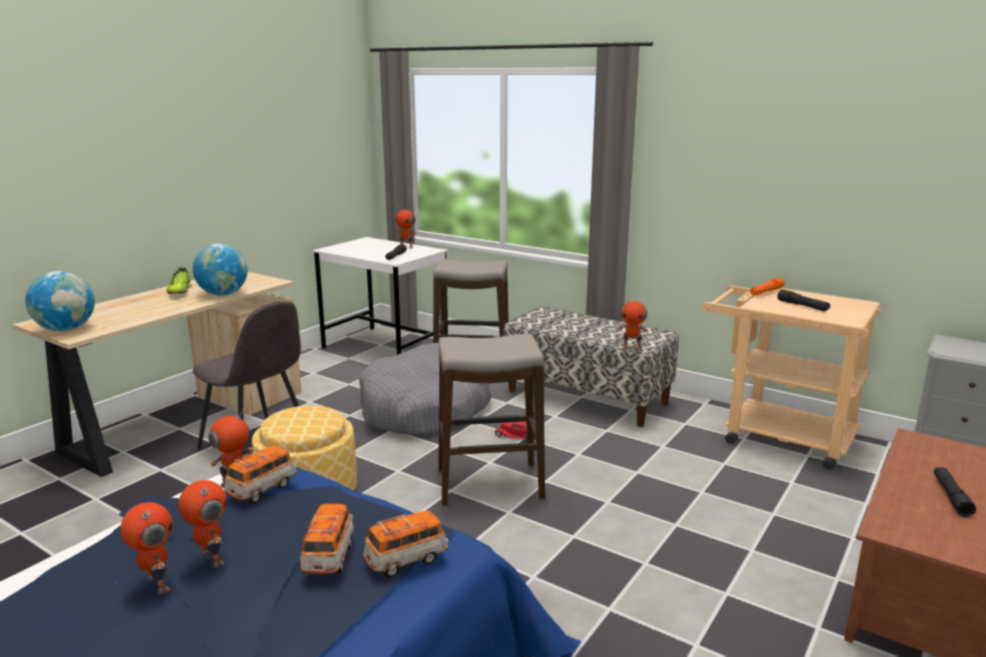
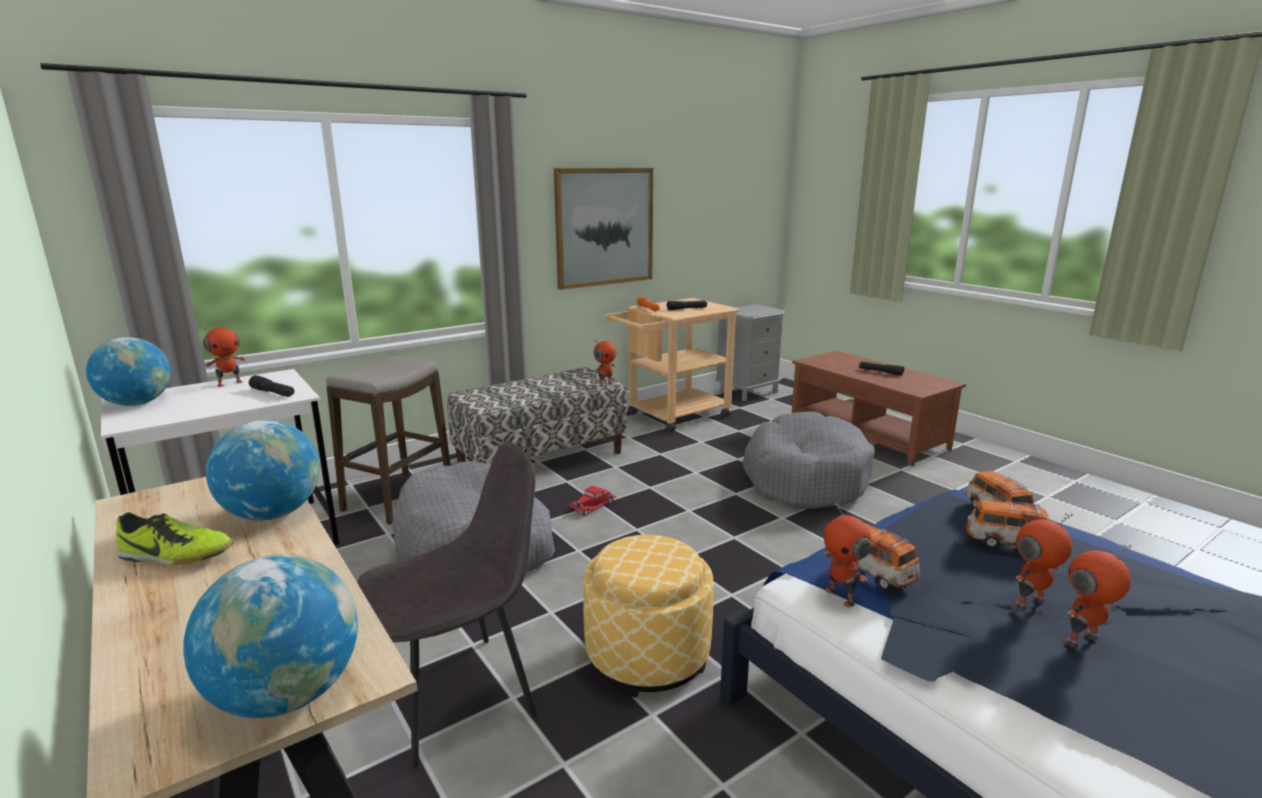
camera: 70 degrees left, 0 degrees up
(360, 243) = (137, 403): none -> globe
(489, 484) = (679, 537): stool -> none
(695, 543) = (804, 478): none -> grey dog bed
(749, 186) = (604, 227): none -> picture

